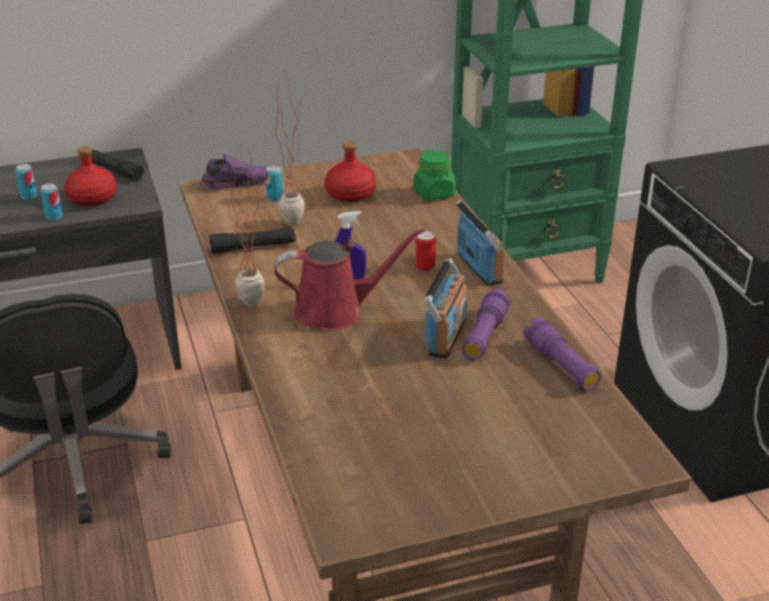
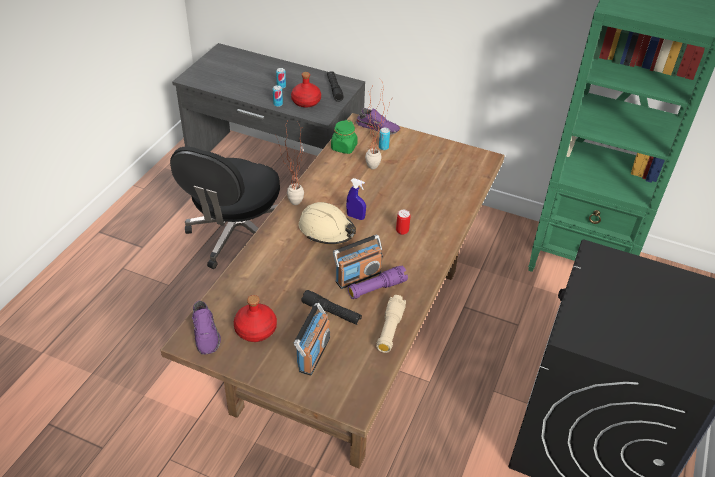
camera: 40 degrees right, 10 degrees up
(253, 247) = (336, 171): black flashlight -> black flashlight (331, 312)
(336, 311) = (326, 230): red watering can -> beige hard hat
(350, 194) = (424, 165): red bottle -> red bottle (255, 329)
(356, 505) = (206, 333): none -> purple shoe
(434, 194) = (469, 189): green jar -> green jar (344, 147)
(478, 268) = (428, 248): radio -> radio (313, 354)
(560, 365) = (390, 329): purple flashlight -> beige flashlight

